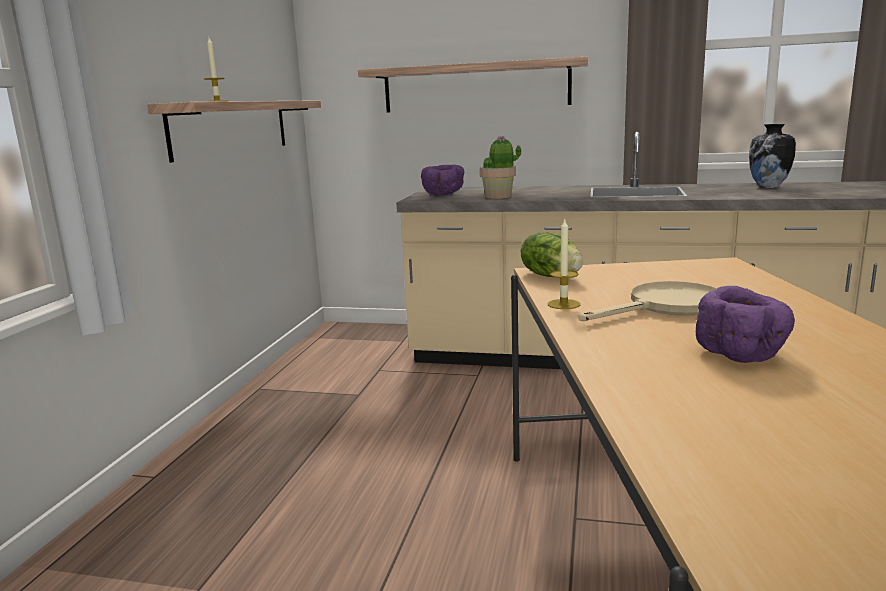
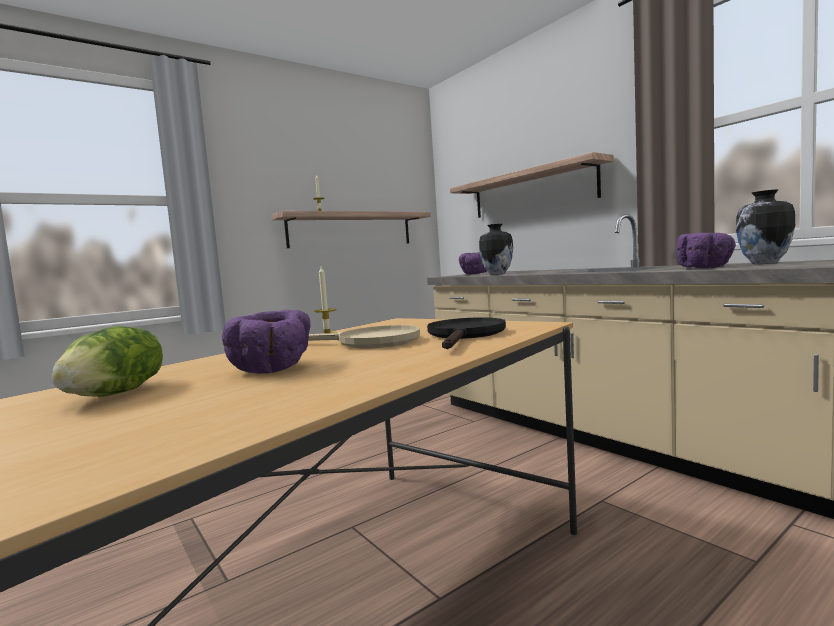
camera: 40 degrees right, 10 degrees down
(498, 196) = (496, 274): potted plant -> vase
(551, 276) = (393, 322): lettuce -> lettuce (117, 394)
(717, 284) = (465, 335): none -> black frying pan
(746, 193) = (705, 267): none -> purple bowl

